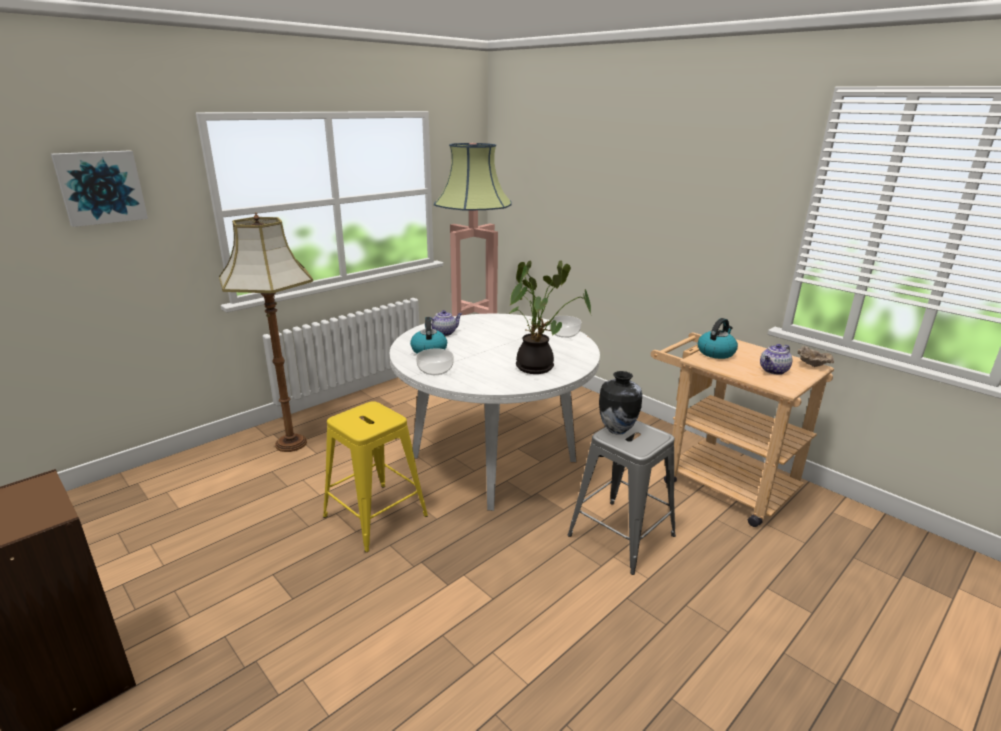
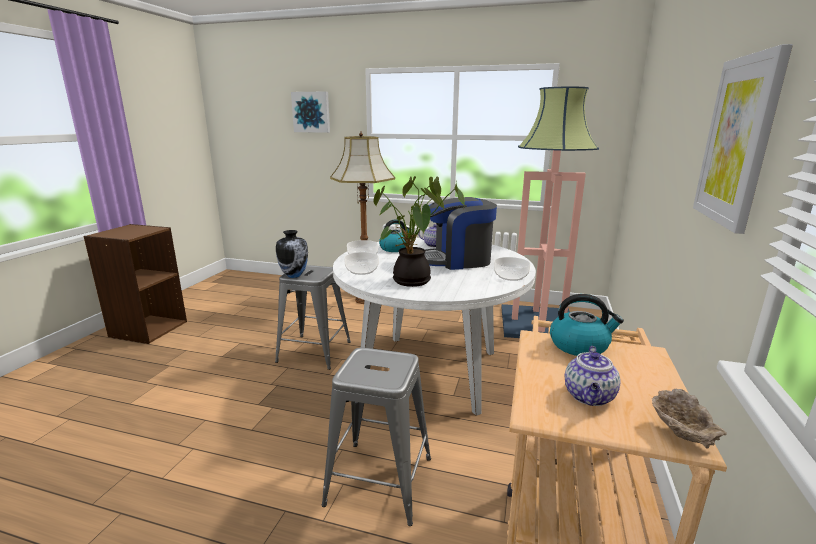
camera: 60 degrees right, 5 degrees down
(376, 516) = (314, 352): yellow stool -> grey stool
(480, 380) = (361, 270): none -> bowl
(502, 337) = (457, 260): none -> coffee machine
(616, 430) = (380, 356): vase -> vase (294, 275)
(723, 206) = (737, 141): none -> picture
(773, 371) = (589, 397): teapot -> teapot turned 90 degrees counterclockwise

